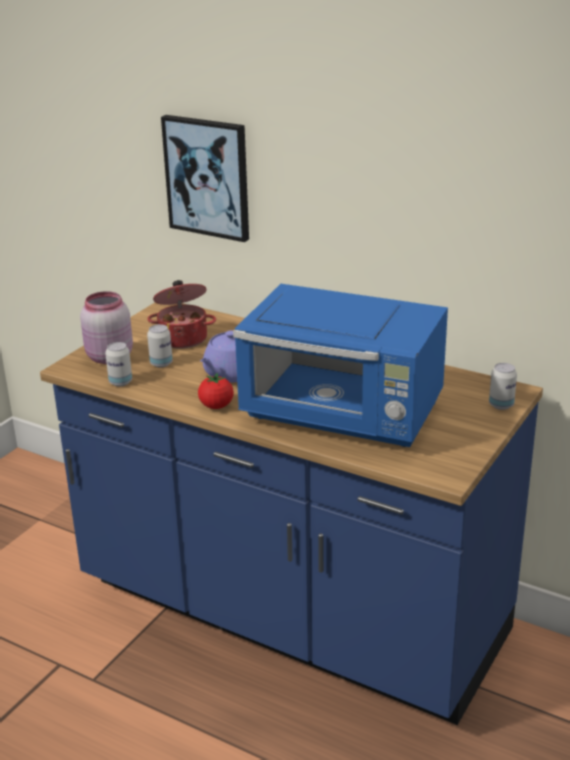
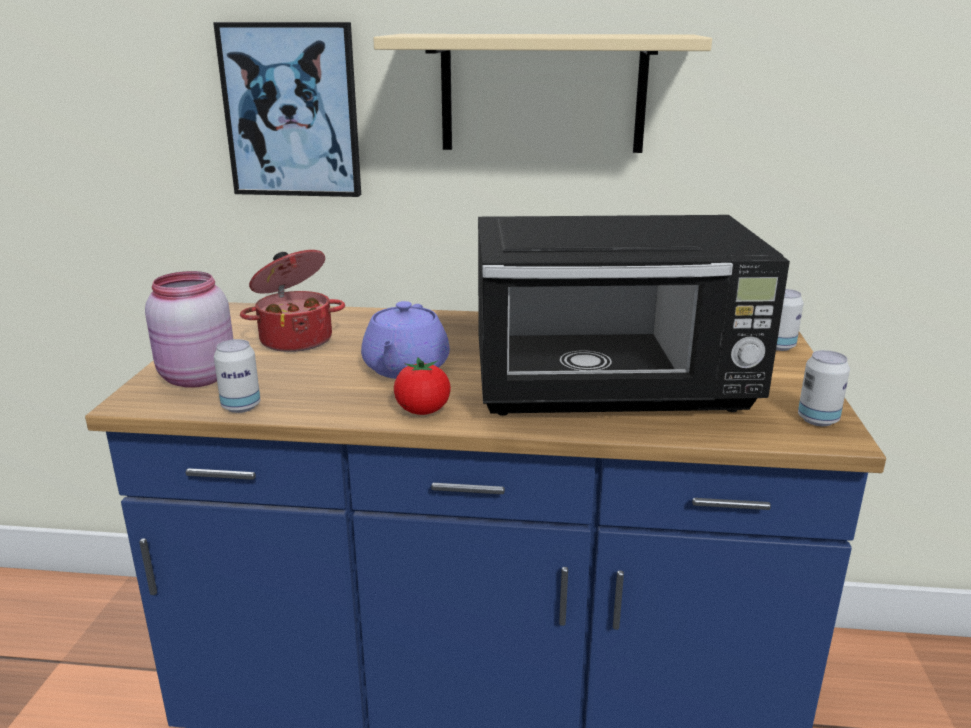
camera: 25 degrees left, 5 degrees down
(161, 363) = (288, 373): can -> can (817, 420)
(343, 415) = (612, 390): blue microwave -> black microwave
(366, 189) = (543, 94): none -> beige shelf

